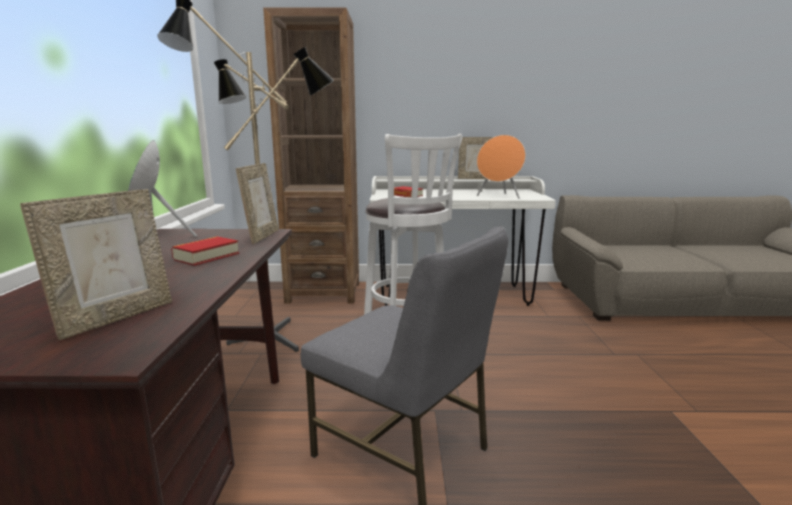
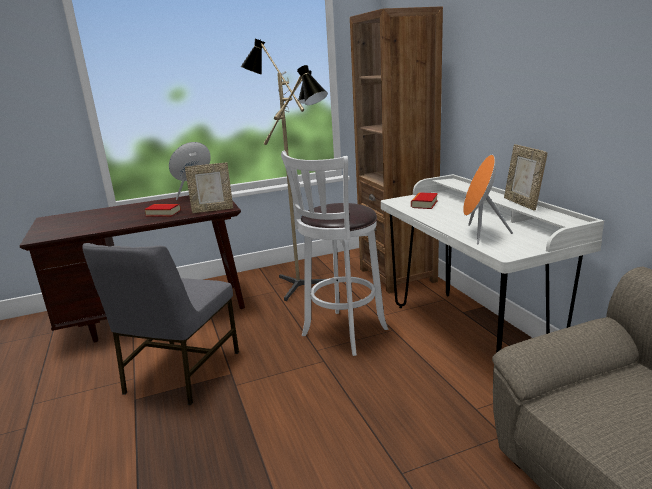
camera: 70 degrees right, 5 degrees up
(116, 318) = (73, 227): picture frame -> none

